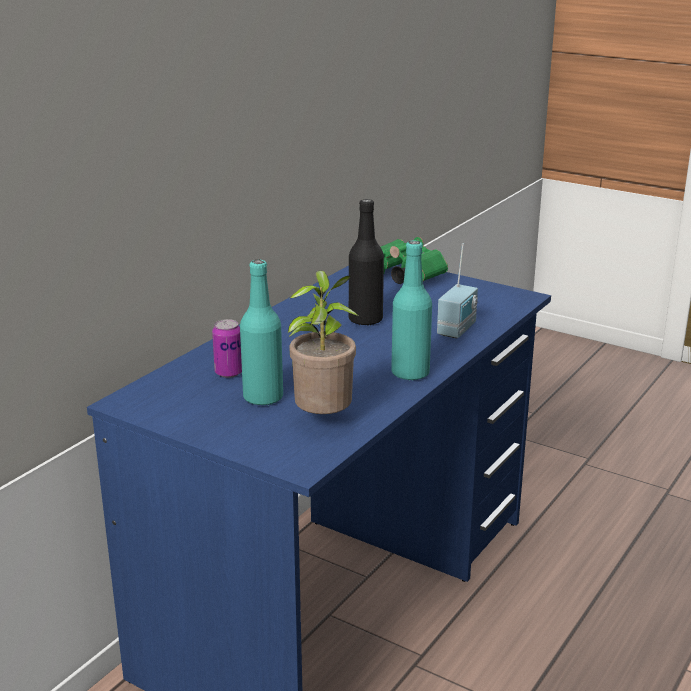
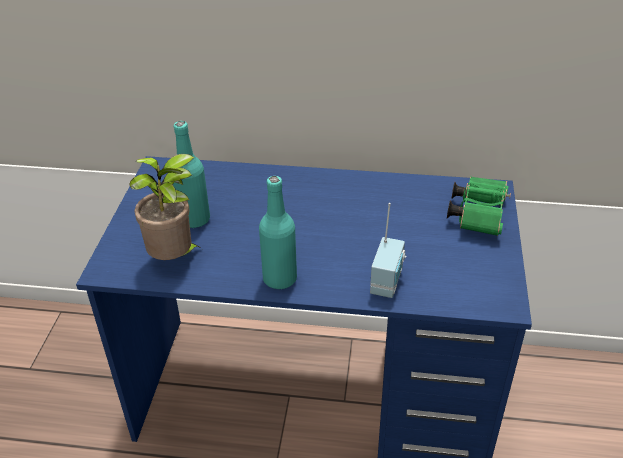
camera: 65 degrees right, 15 degrees up
(228, 373) = (224, 191): can -> none
(365, 320) = (365, 223): black bottle -> none
(458, 330) = (388, 282): radio -> radio turned 75 degrees counterclockwise

